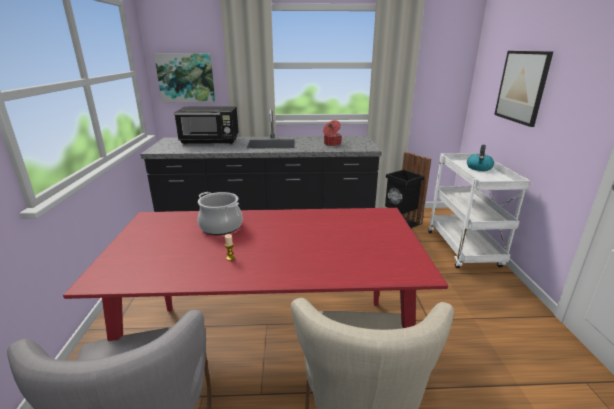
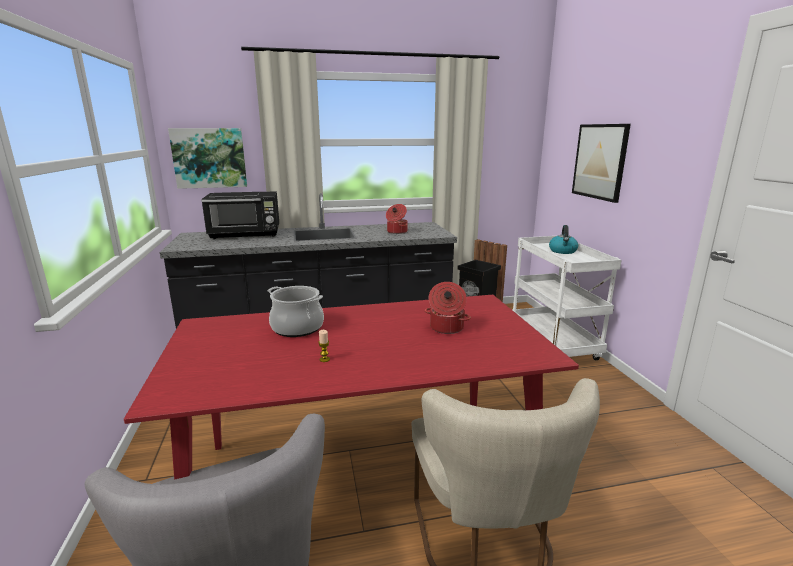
camera: 10 degrees left, 5 degrees down
(342, 237) = (446, 328): none -> cooking pot

